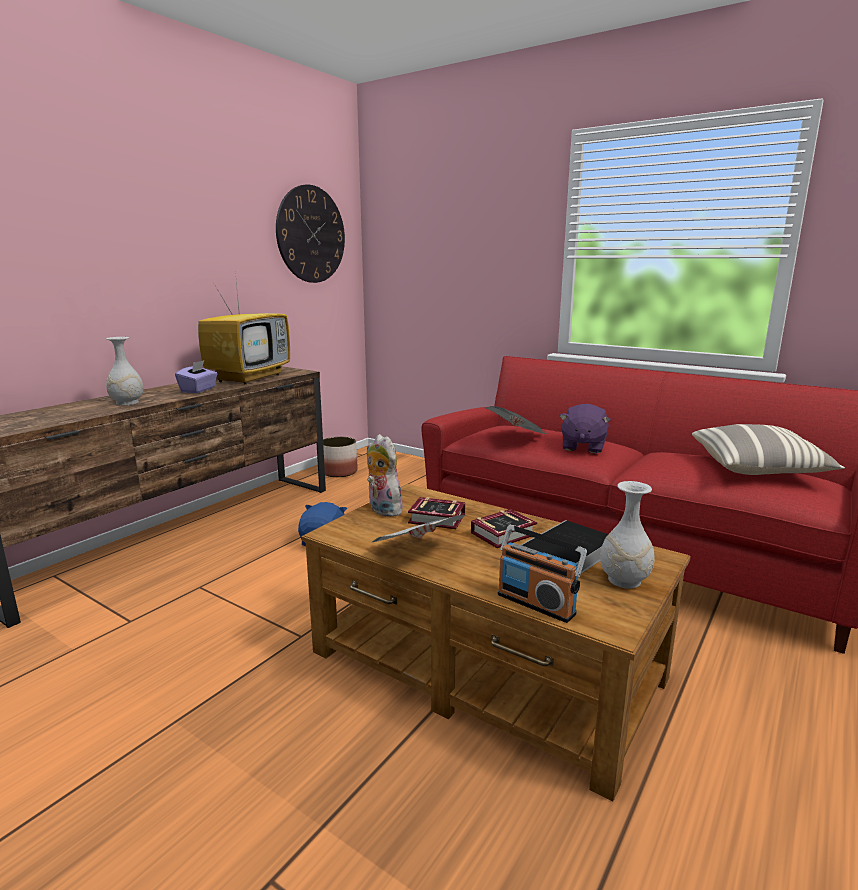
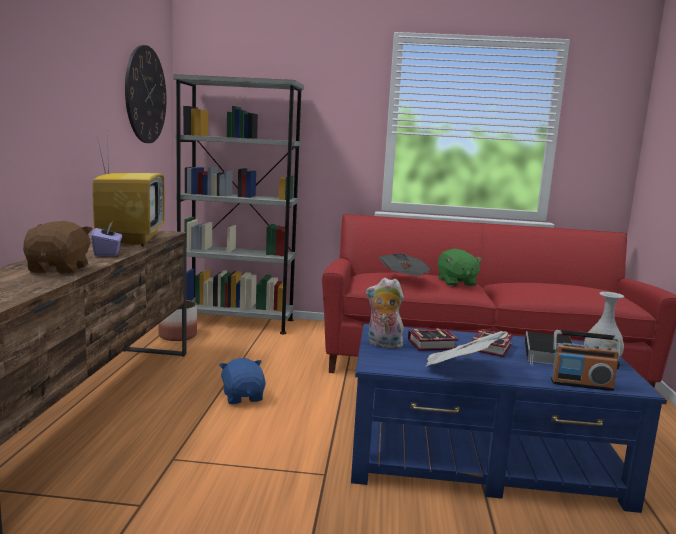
camera: 30 degrees left, 5 degrees down
(127, 403) = (59, 269): white vase -> brown plush toy
(407, 465) = (236, 322): none -> grey bookcase
(485, 666) = (483, 458): brown coffee table -> blue coffee table
(582, 447) = (456, 283): purple plush toy -> green plush toy
(758, 468) = (577, 286): pillow -> none

